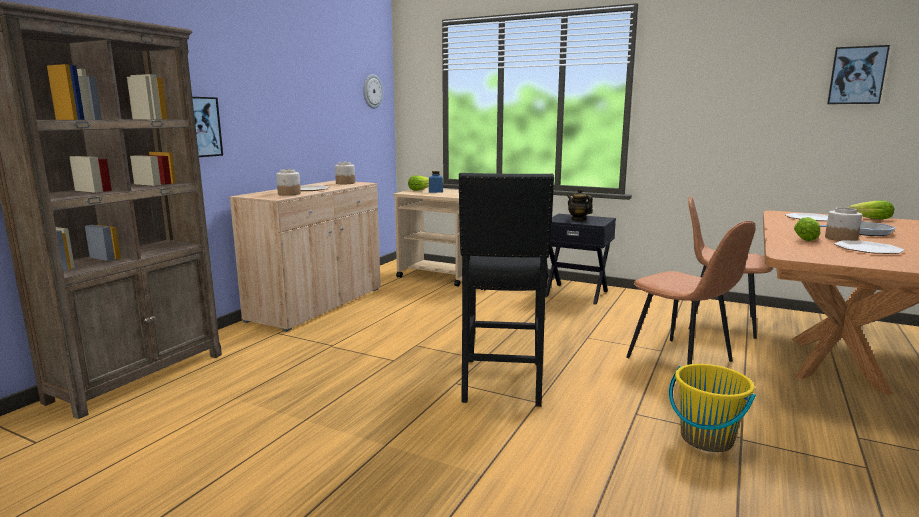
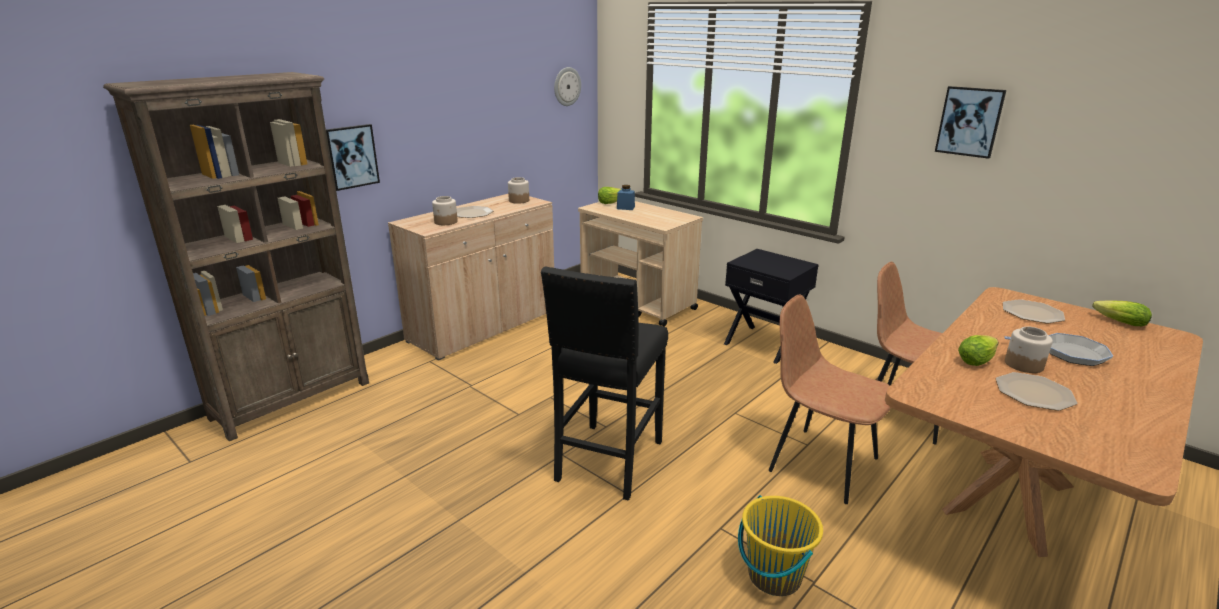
camera: 15 degrees right, 10 degrees up
(578, 219) = (769, 264): teapot -> none
(681, 360) = (820, 463): brown chair -> brown chair turned 150 degrees clockwise
(857, 75) = (1145, 126): picture -> picture (969, 121)

